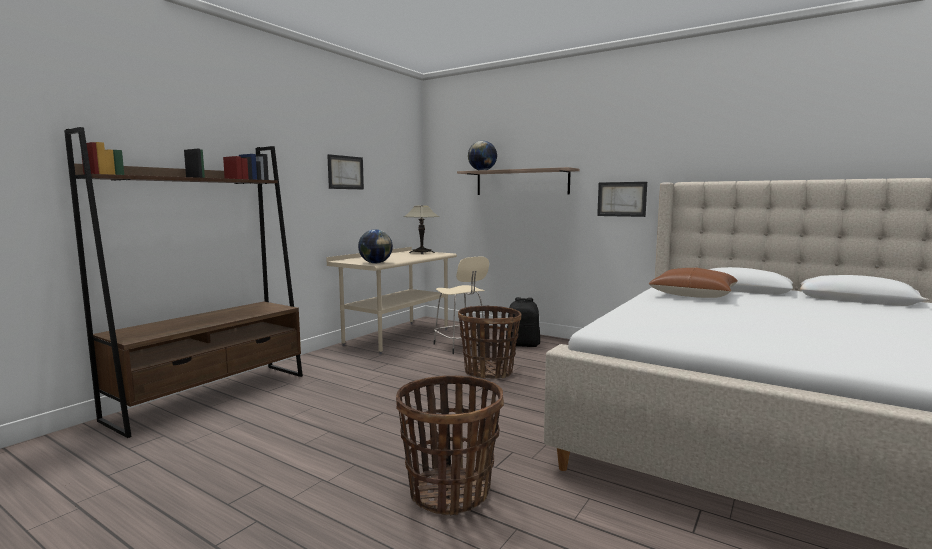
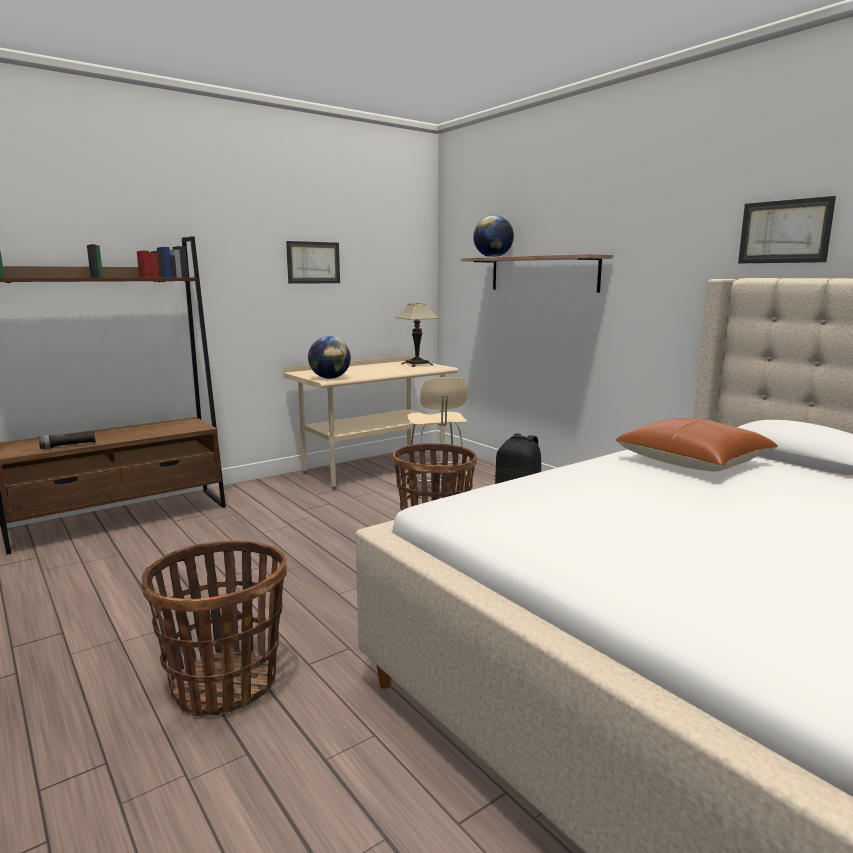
camera: 20 degrees right, 5 degrees up
(181, 329) = (68, 446): none -> black flashlight
(621, 199) = (666, 301): picture -> picture (784, 231)

